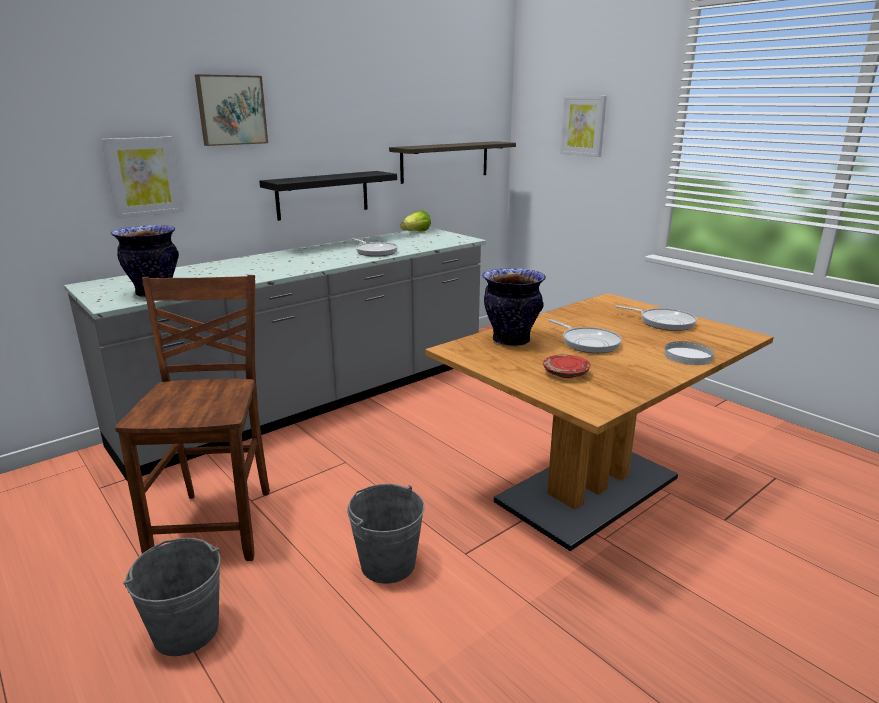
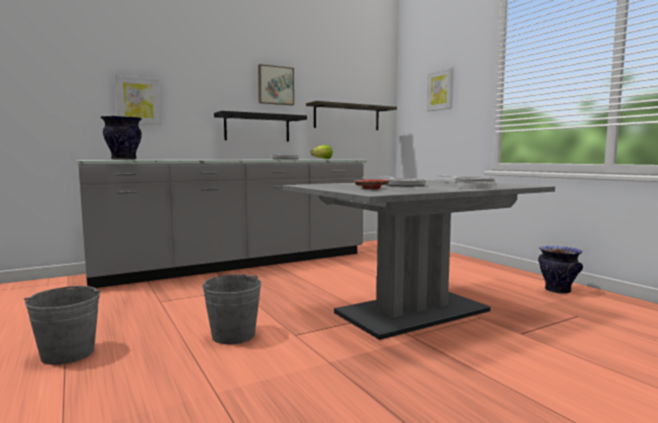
camera: 10 degrees right, 15 degrees down
(218, 524) = (130, 309): brown chair -> none
(231, 110) = (199, 68): picture -> picture (275, 85)
(511, 340) = (347, 184): vase -> vase (558, 290)
(588, 489) = (412, 312): brown dining table -> grey dining table

